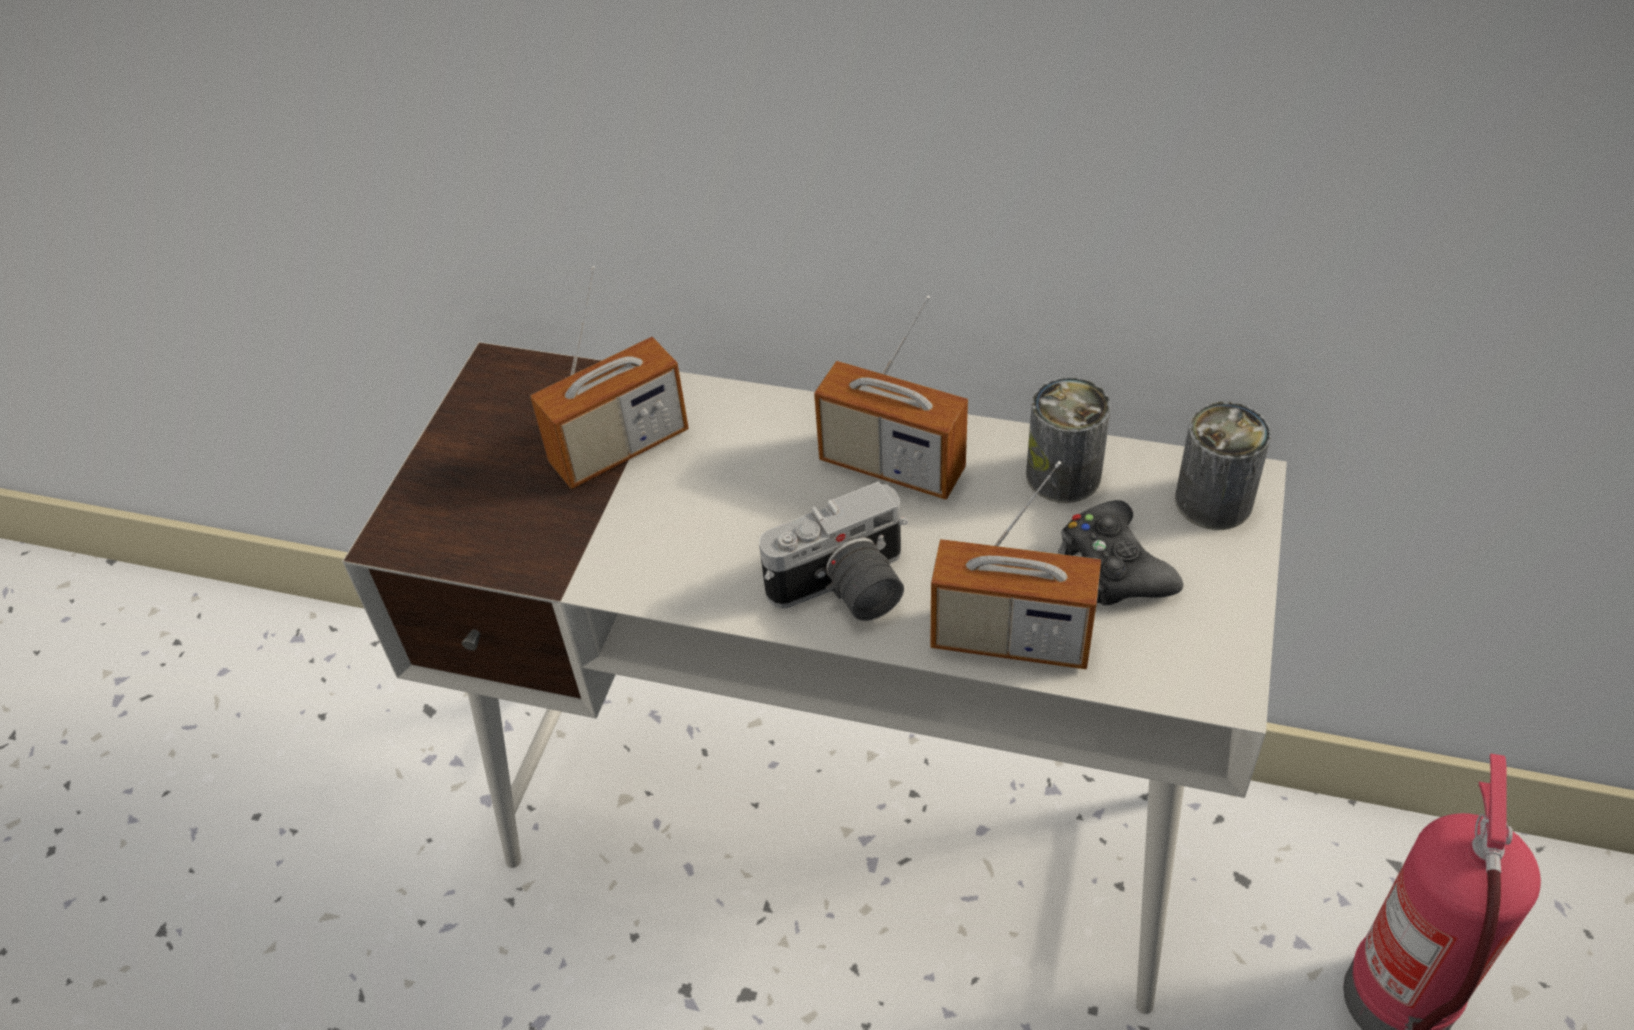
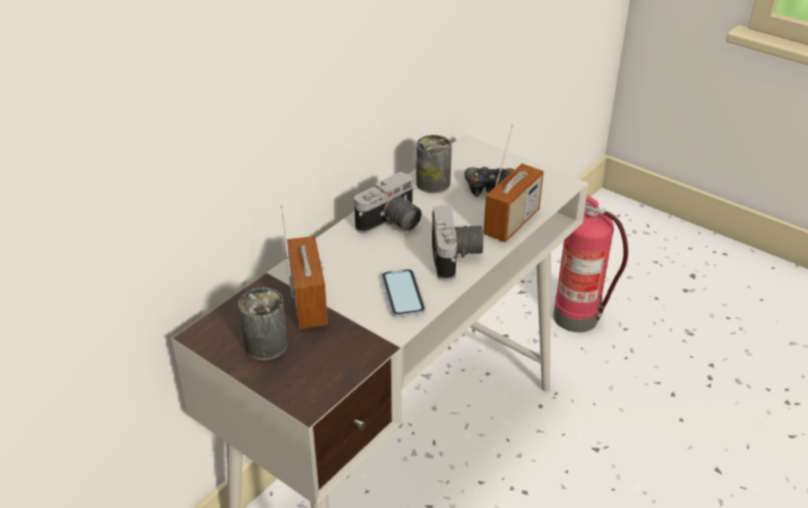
camera: 70 degrees left, 10 degrees down
(696, 554) = (402, 295): none -> phone
(892, 466) = (392, 224): radio -> camera
(1213, 501) = (473, 155): can -> can (266, 345)

